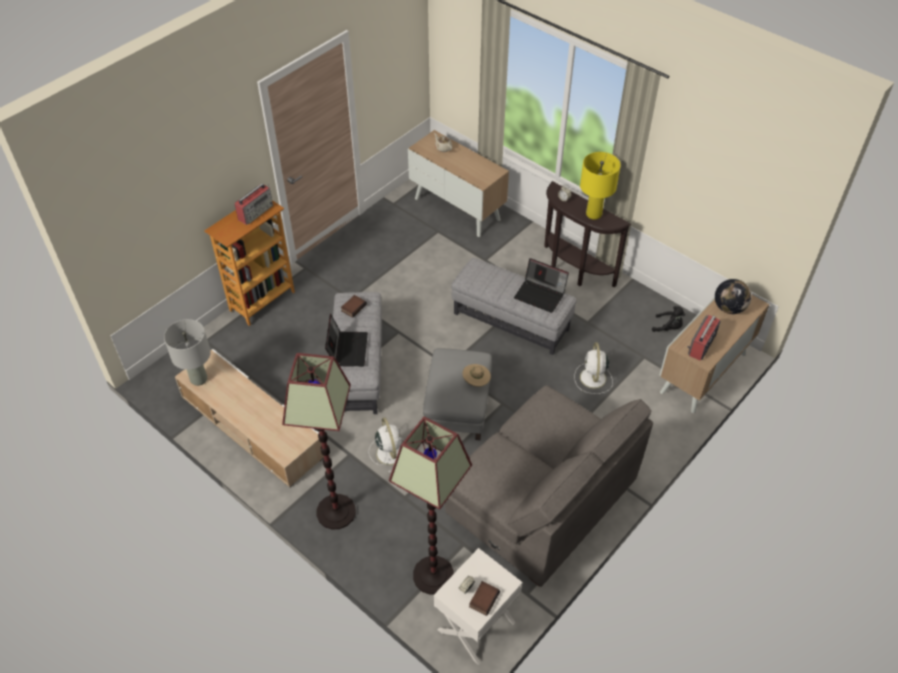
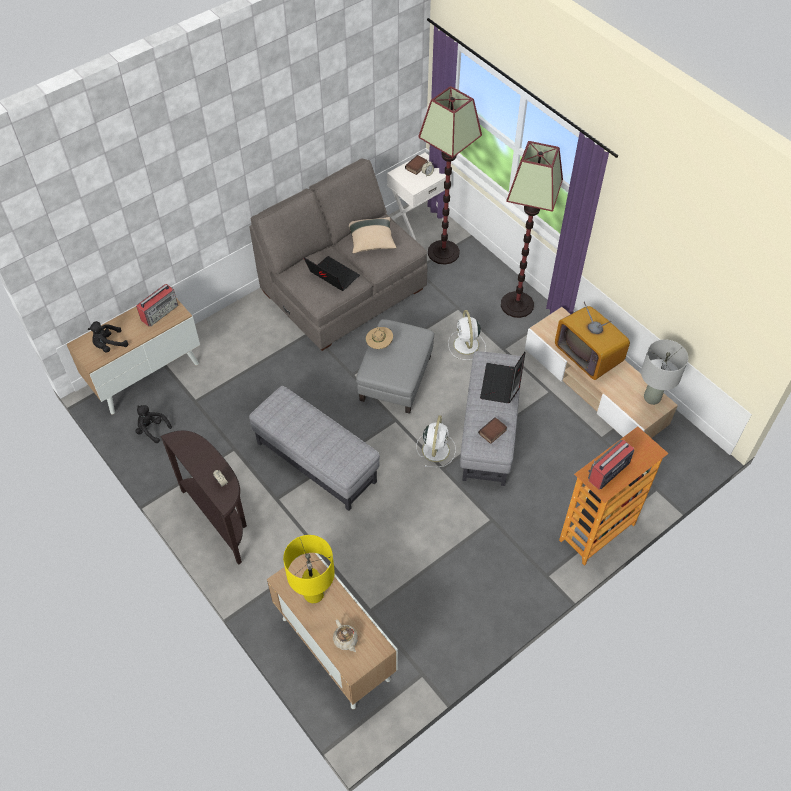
camera: 170 degrees left, 5 degrees up
(258, 414) = (588, 355): none -> television
(514, 475) = (371, 241): none -> beige pillow
(540, 295) = (286, 418): laptop -> laptop (331, 276)
(593, 379) = (256, 386): white fan -> white fan (436, 449)
(594, 214) = (196, 454): yellow table lamp -> yellow table lamp (313, 594)
(729, 308) = (109, 345): globe -> black plush toy

